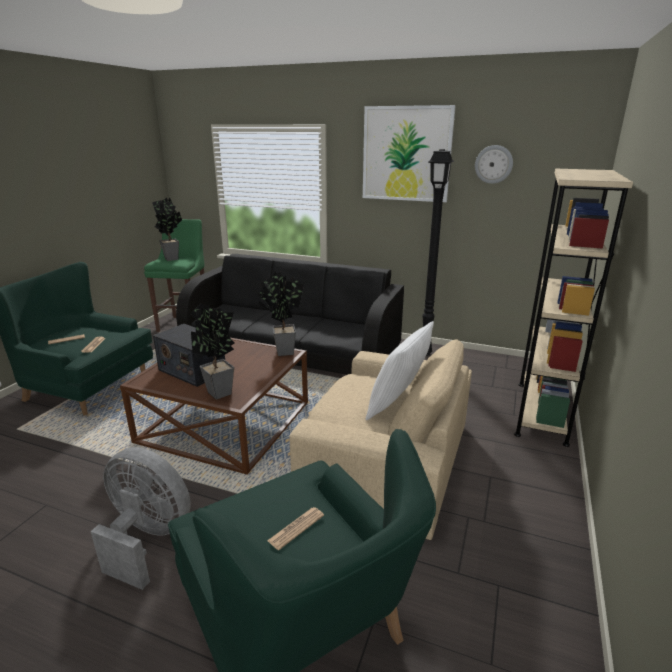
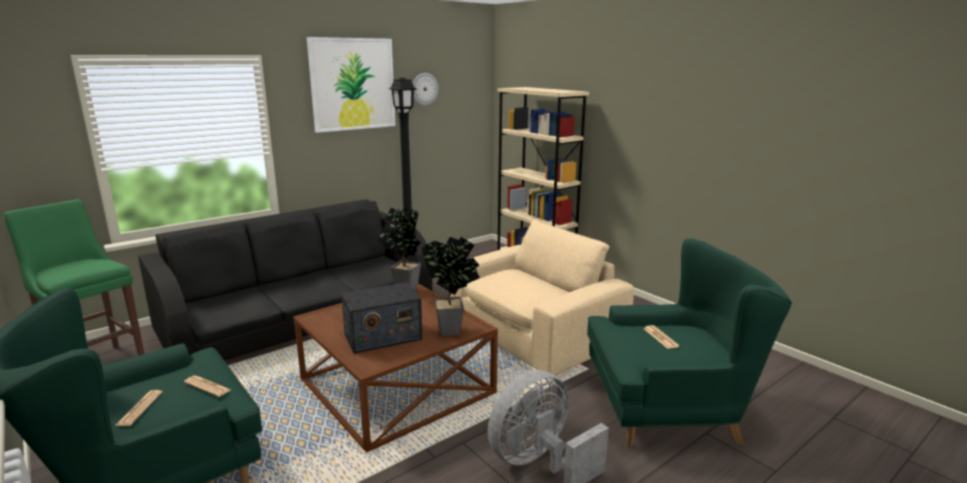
camera: 60 degrees left, 5 degrees down
(172, 258) = (71, 266): potted plant -> none
(398, 404) = (539, 278): white pillow -> none

